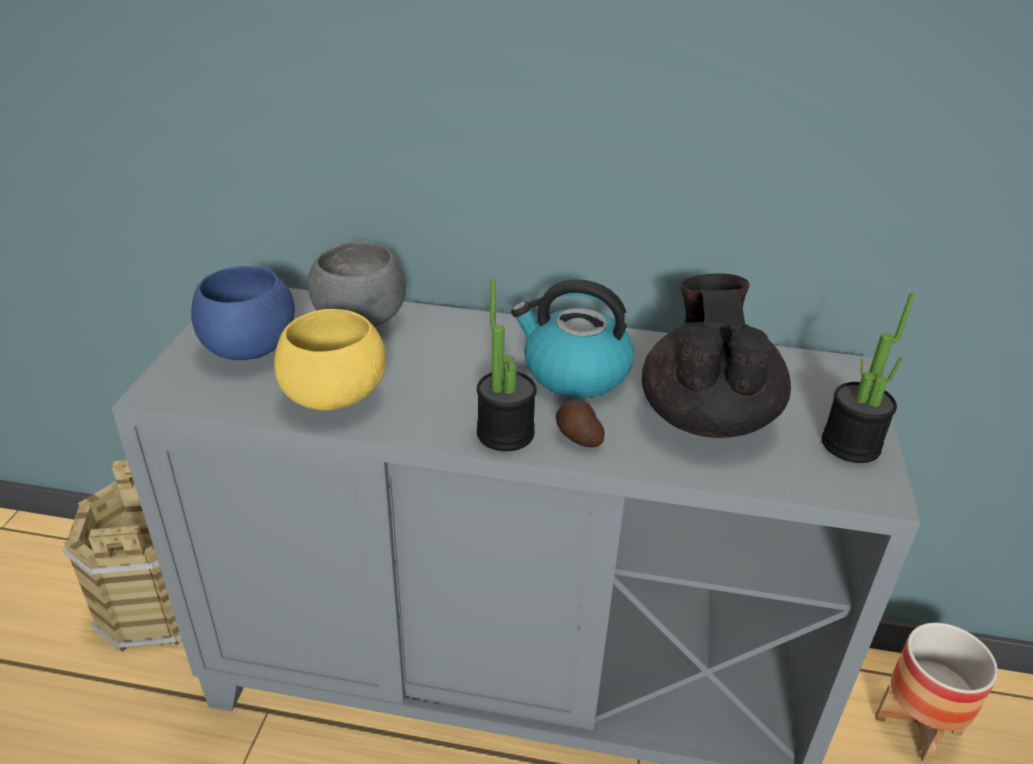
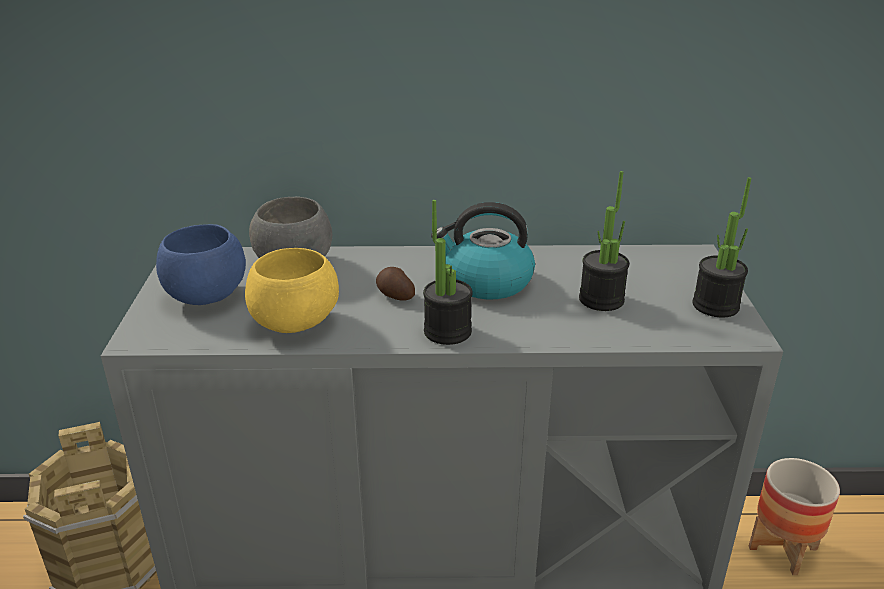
camera: 10 degrees left, 5 degrees down
(577, 437) = (506, 327): potato -> potato (394, 295)
(707, 416) = (601, 299): black teapot -> potted plant

